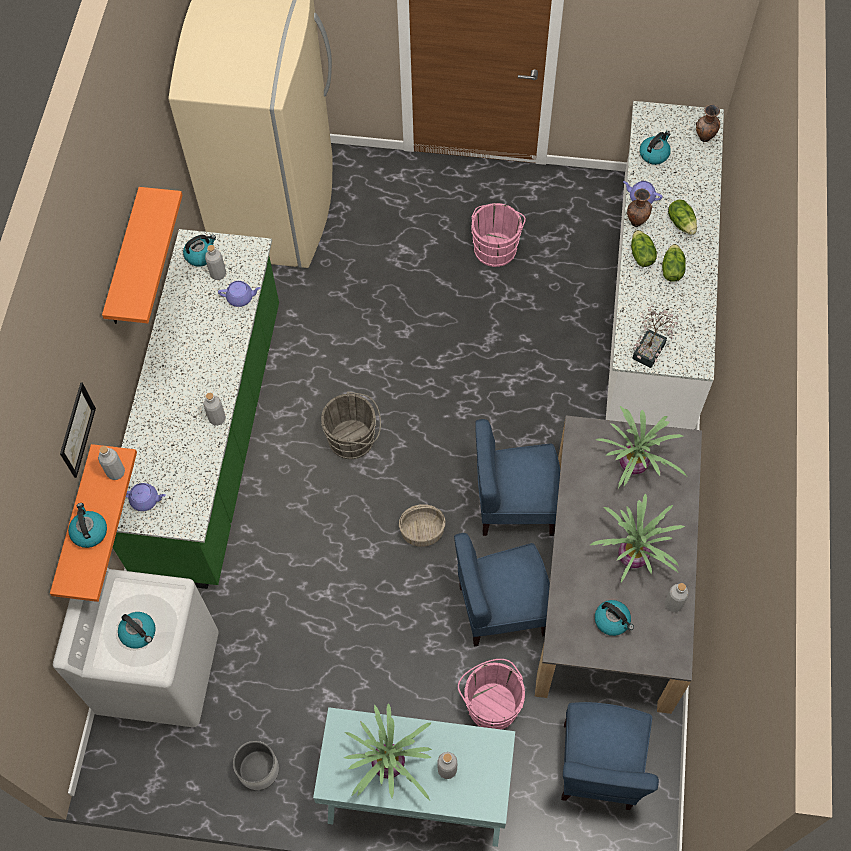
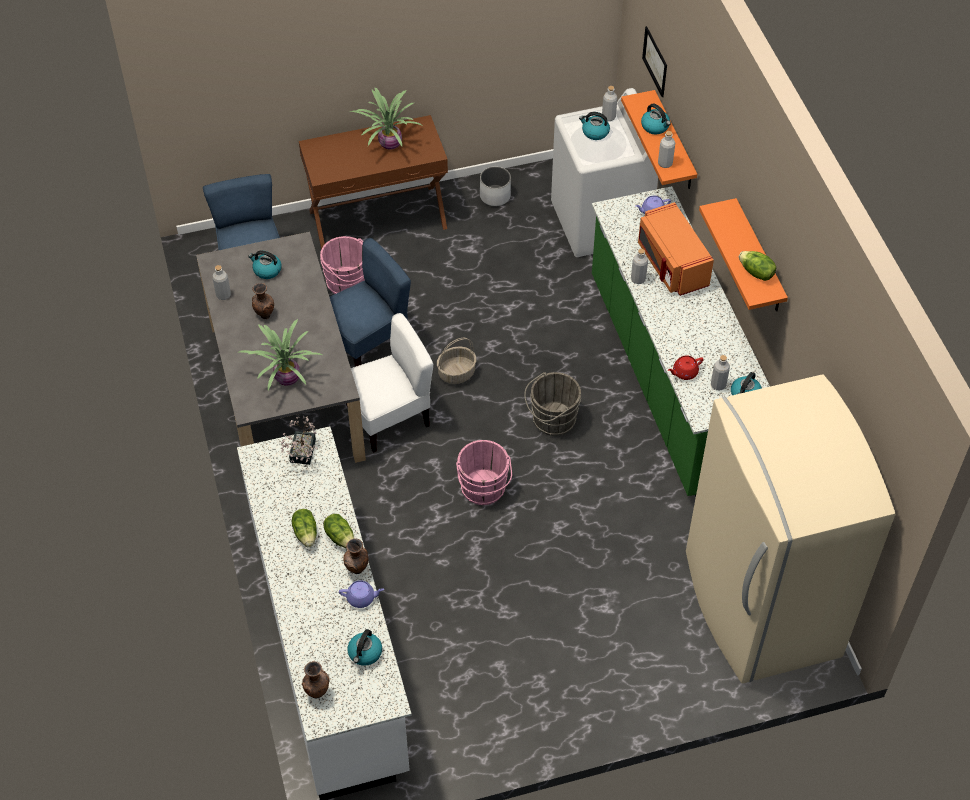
camera: 155 degrees right, 10 degrees down
(77, 430) = (699, 142): picture -> picture (655, 61)
(171, 423) = (671, 264): none -> orange microwave
(241, 298) = (684, 372): purple teapot -> red teapot
(417, 793) = (378, 219): turquoise console table -> brown console table
(447, 769) = (349, 153): grey bottle -> grey bottle (608, 117)
(496, 247) = (513, 645): pink bucket -> pink bucket (483, 490)
(514, 505) = (389, 417): blue chair -> white chair
(634, 556) = (264, 315): potted plant -> brown vase
(681, 223) = (311, 585): lettuce -> lettuce (756, 273)

